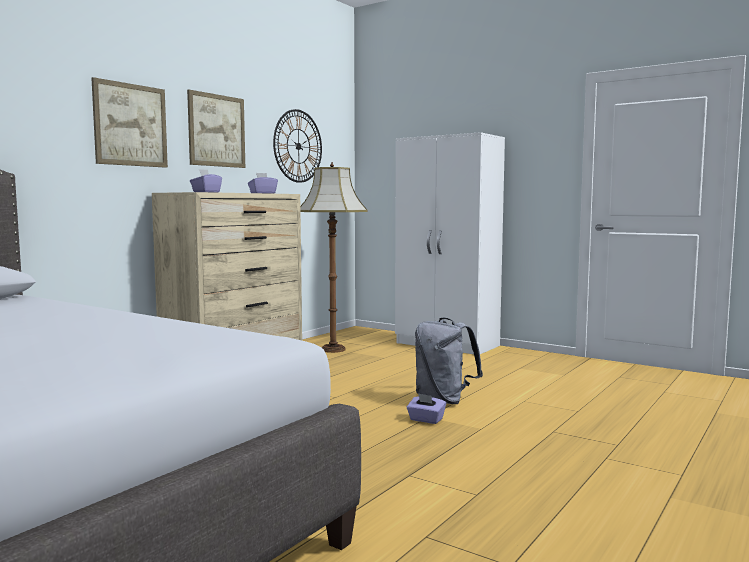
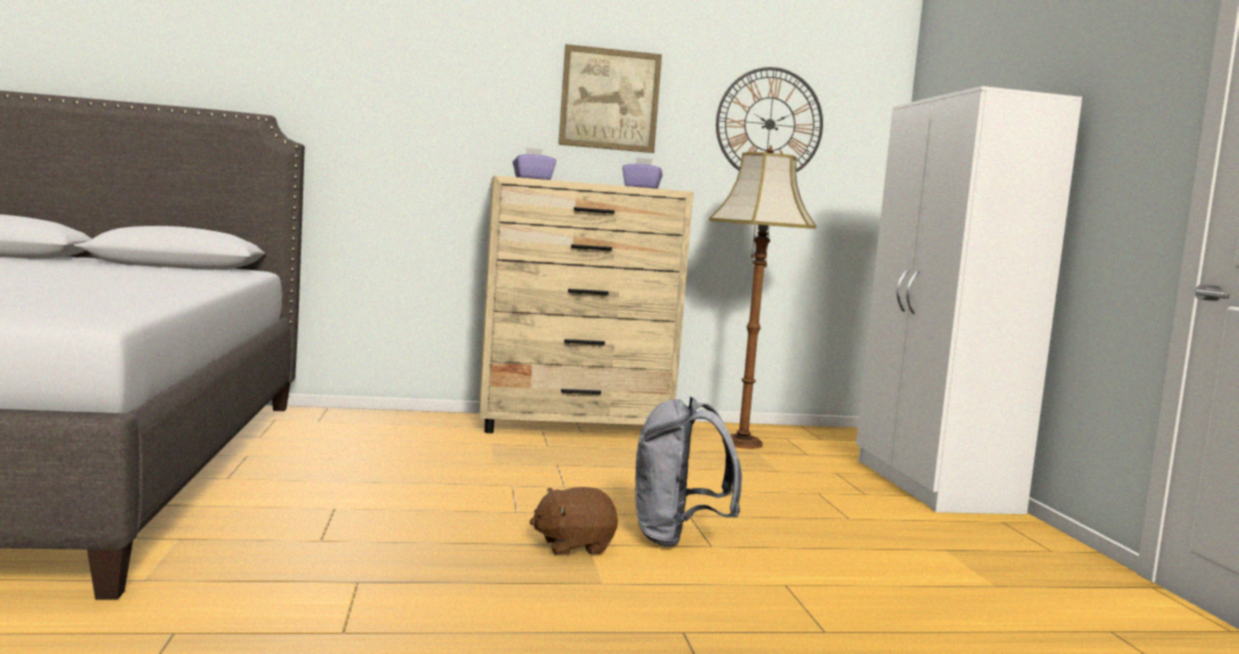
camera: 45 degrees right, 0 degrees up
(130, 125) = (472, 92): picture -> none
(426, 420) = (573, 546): purple tissue box -> brown plush toy

